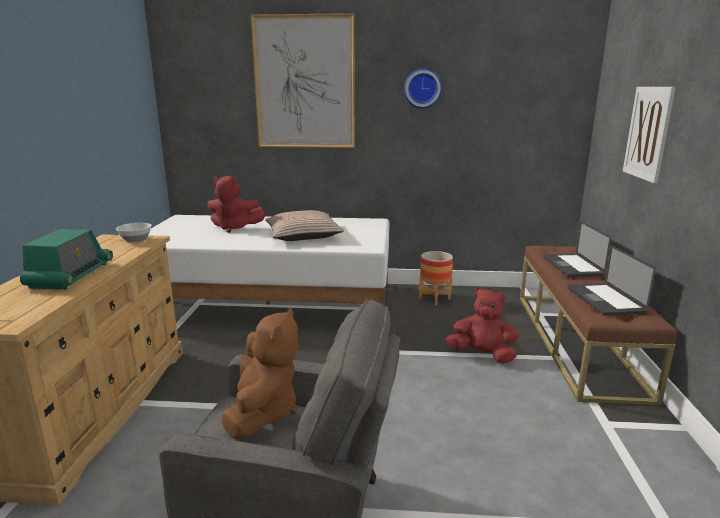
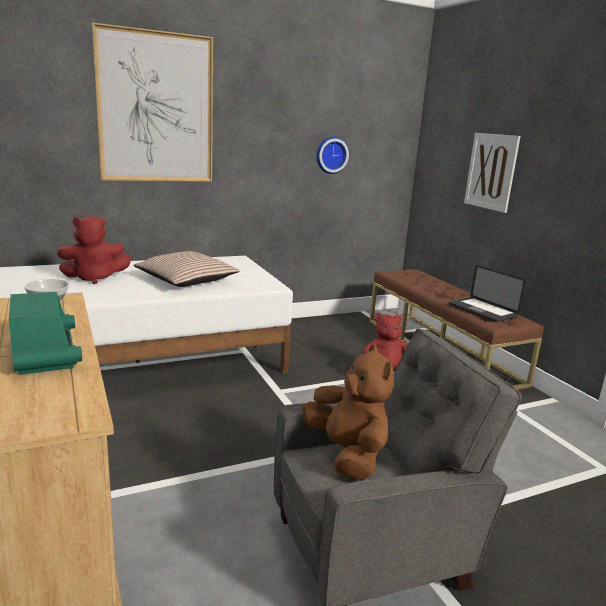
camera: 30 degrees left, 0 degrees up
(422, 88) = (278, 121): wall clock -> wall clock (331, 155)
(434, 298) = (300, 331): planter -> none
(572, 266) = (430, 286): laptop -> none

